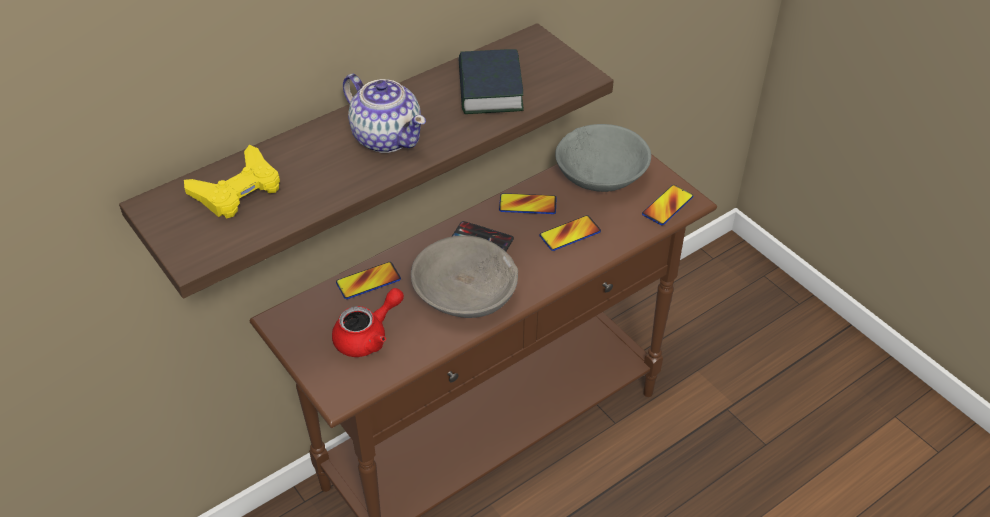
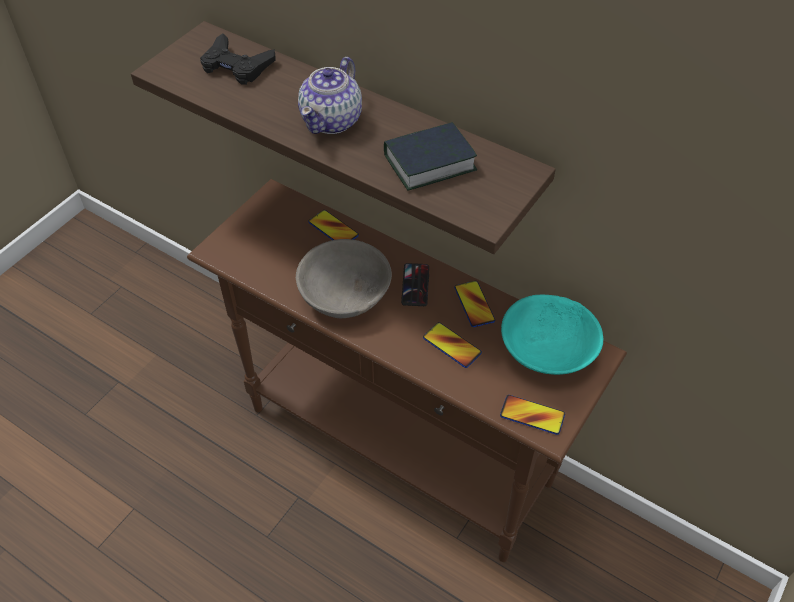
camera: 70 degrees right, 5 degrees up
(237, 190) = (236, 66): yellow game controller -> black game controller
(368, 336) = (275, 247): red teapot -> none
(601, 174) = (547, 349): grey bowl -> turquoise bowl

